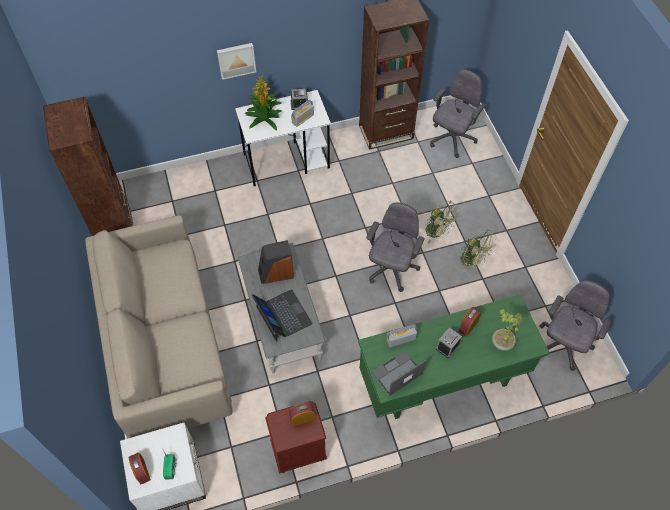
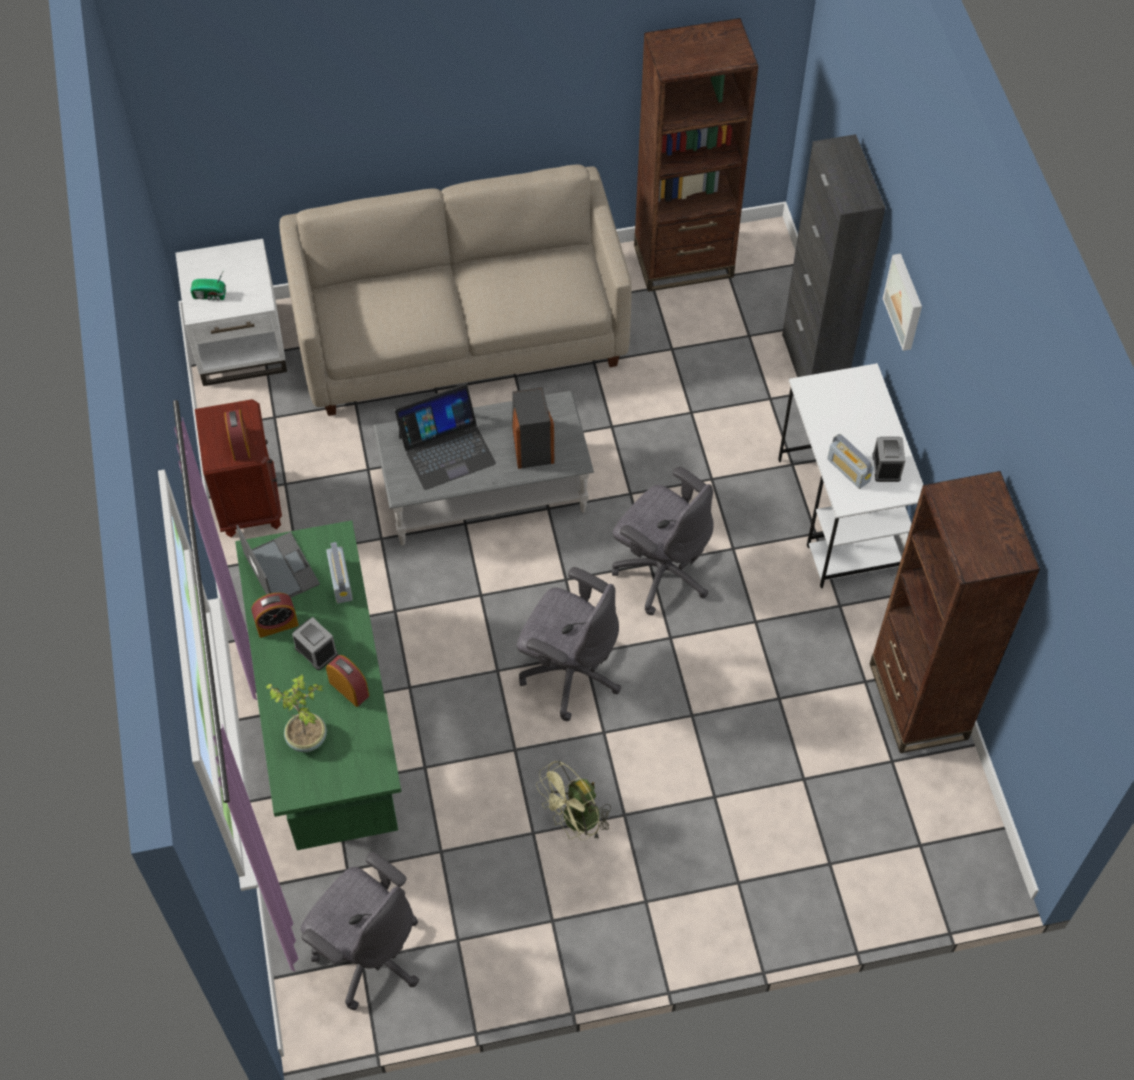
camera: 95 degrees right, 0 degrees up
(142, 471) = (212, 264): alarm clock -> alarm clock (277, 624)
(193, 173) = (813, 365): none -> black cabinet
(264, 118) = (850, 408): potted plant -> none
(437, 233) = (649, 766): green fan -> none
(451, 139) = (898, 831): grey office chair -> grey office chair (662, 571)

